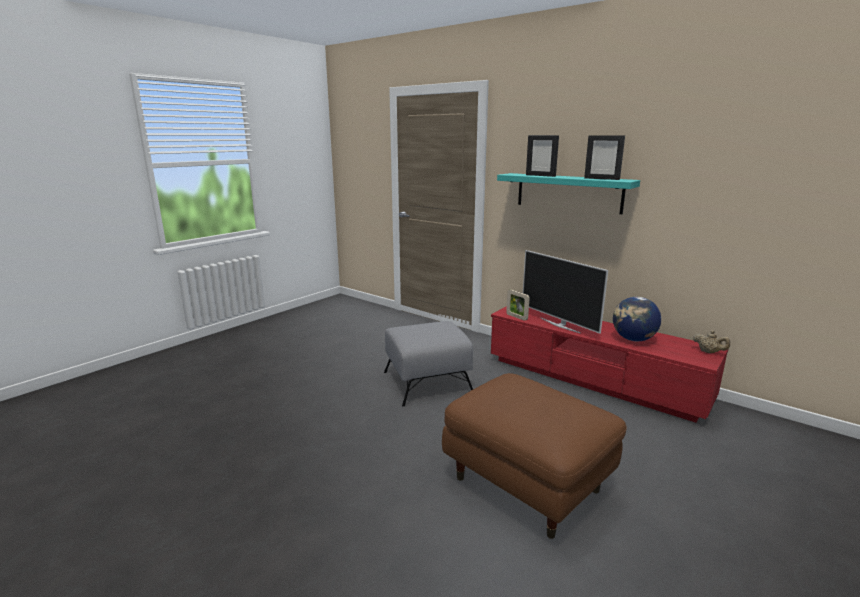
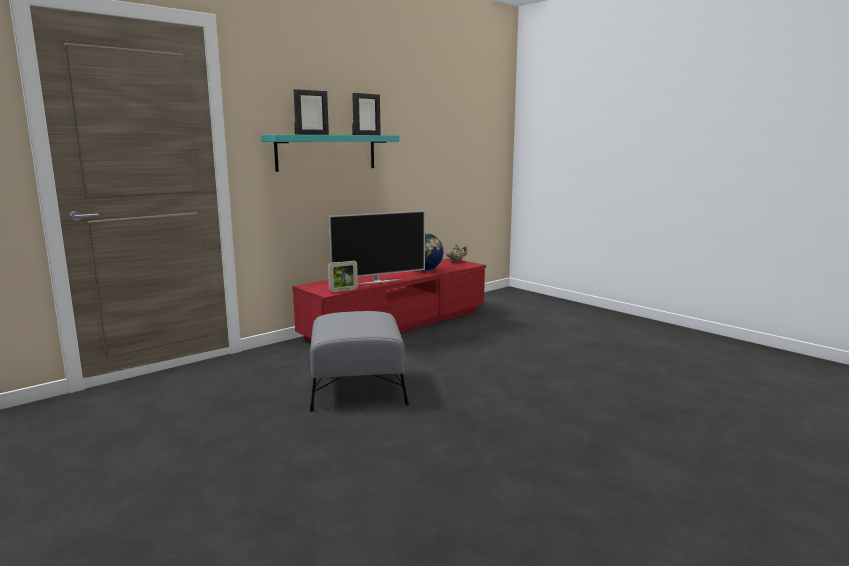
camera: 80 degrees left, 5 degrees down
(528, 486) = (552, 367): brown ottoman -> none

